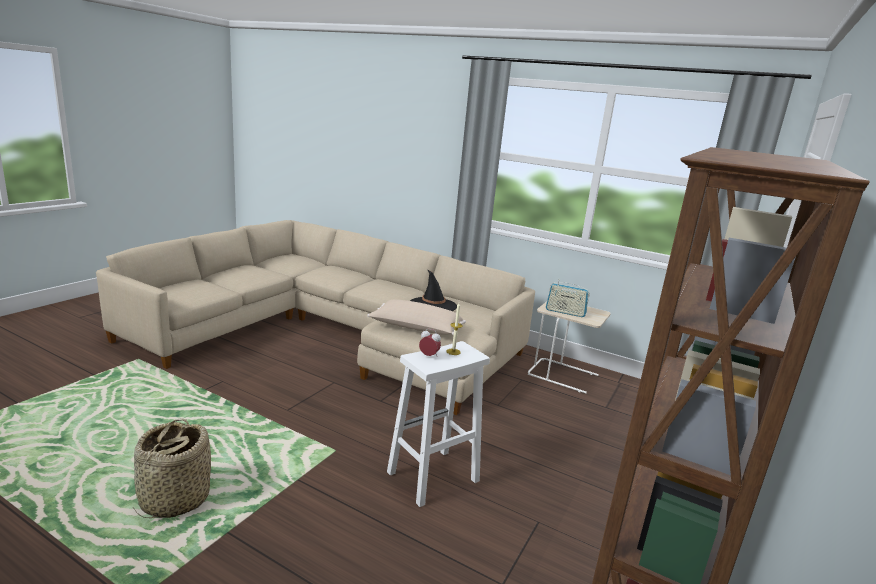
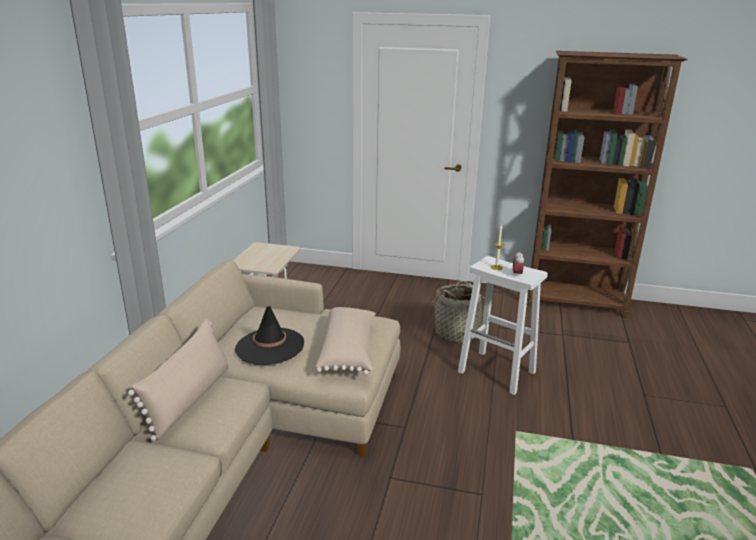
camera: 105 degrees left, 5 degrees up
(174, 499) = (676, 507): basket -> basket (457, 334)
(392, 286) = (189, 399): none -> beige pillow
(565, 312) = (273, 259): radio -> none

